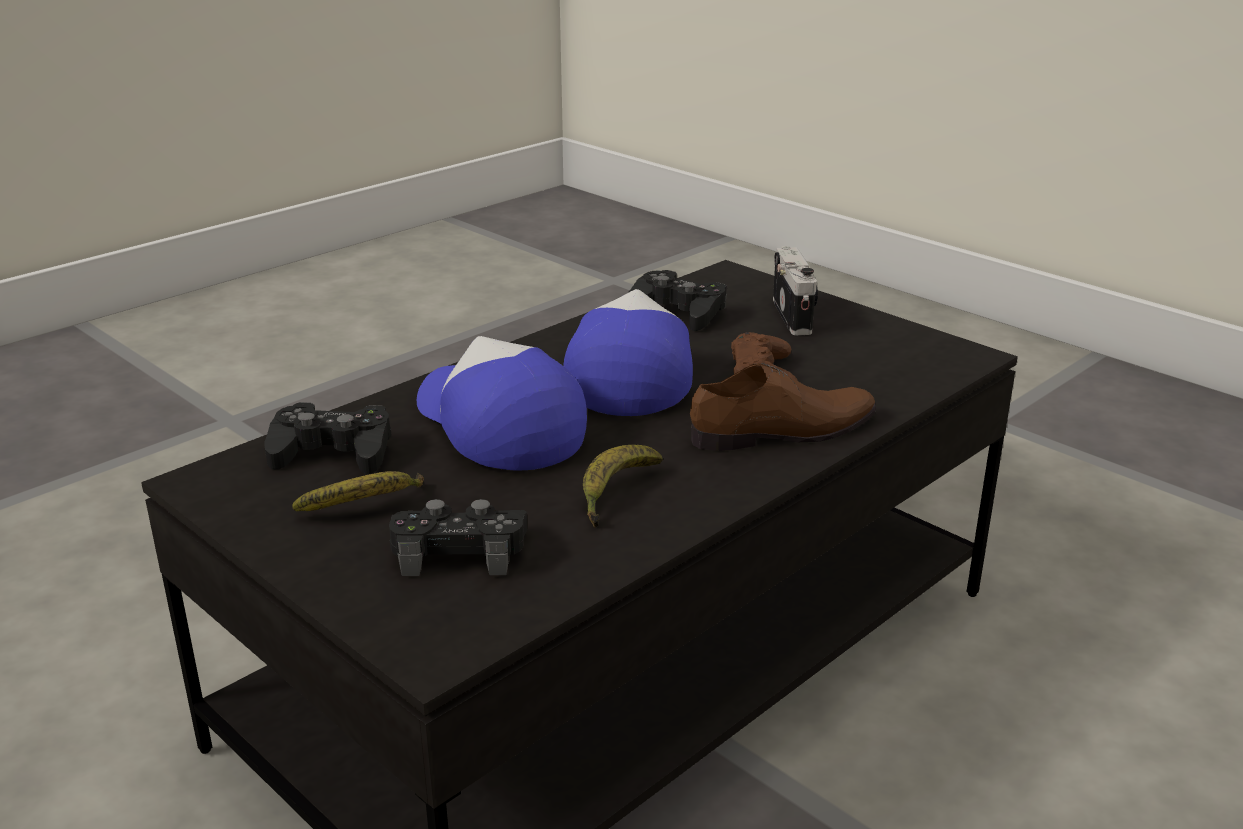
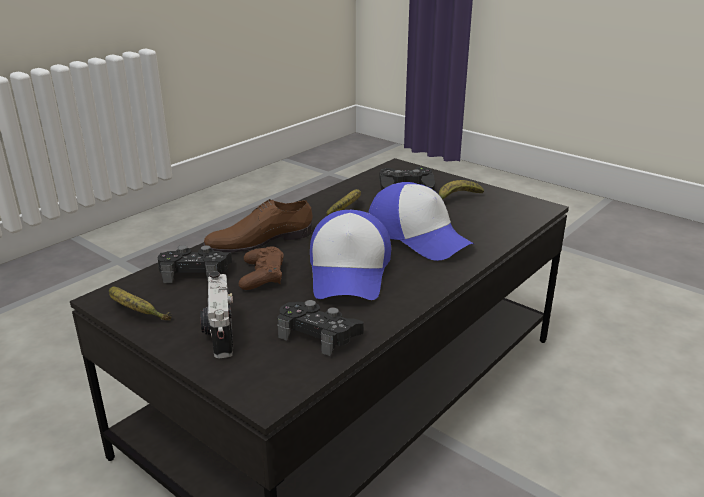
camera: 175 degrees right, 0 degrees up
(332, 452) = (494, 220): black game controller -> black game controller (195, 272)
(913, 338) = (135, 312): none -> banana

